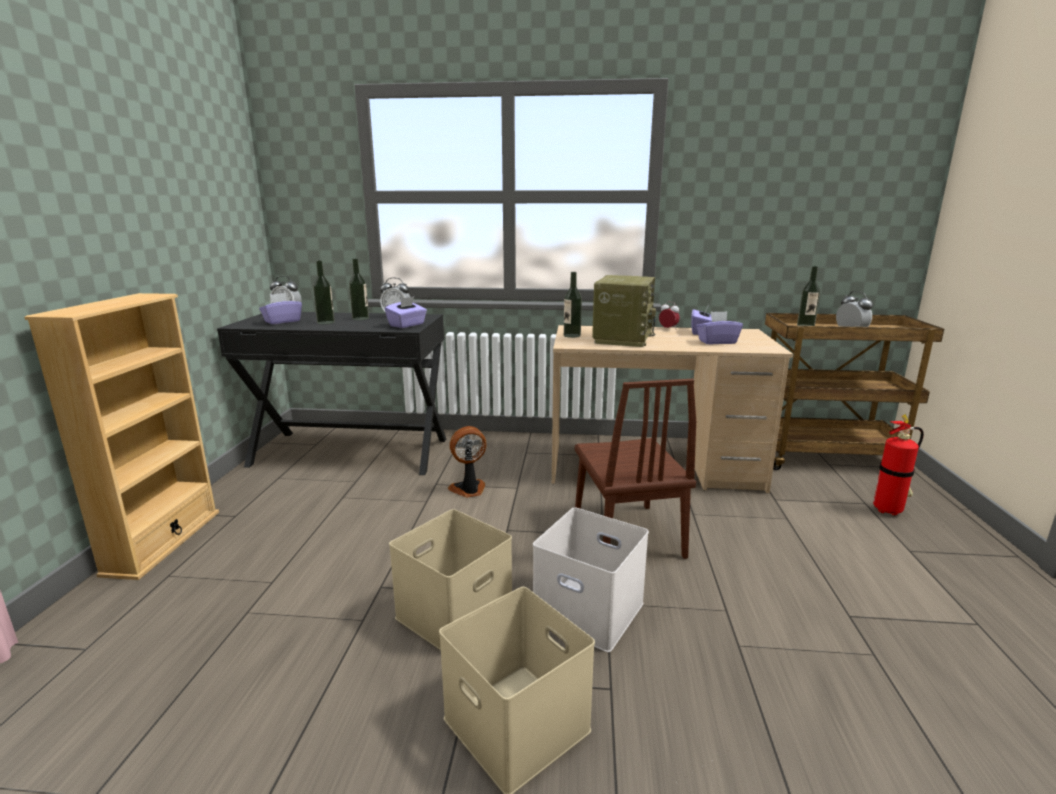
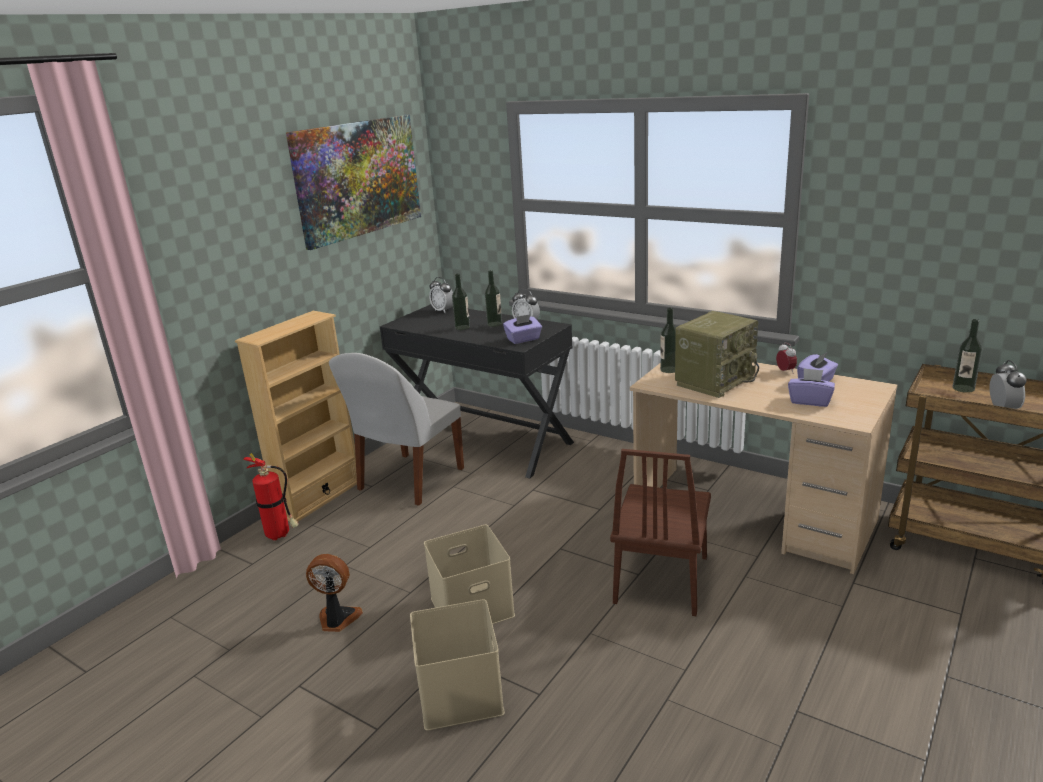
camera: 30 degrees right, 5 degrees up
(182, 143) = (358, 178): none -> picture
(282, 321) = (431, 322): purple tissue box -> none
(283, 501) = (409, 480): none -> white chair
(469, 490) = (556, 502): fan -> fan (337, 620)
(586, 611) = (568, 634): white storage box -> none
(889, 510) = (982, 629): fire extinguisher -> fire extinguisher (281, 536)

